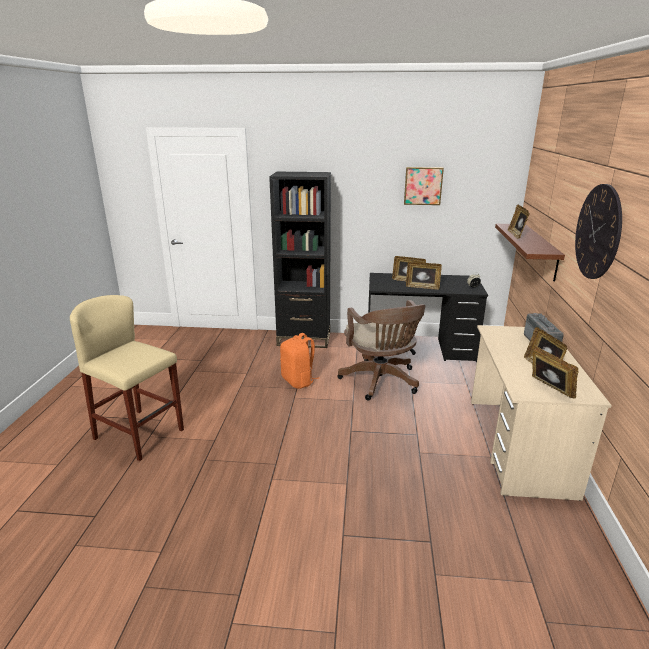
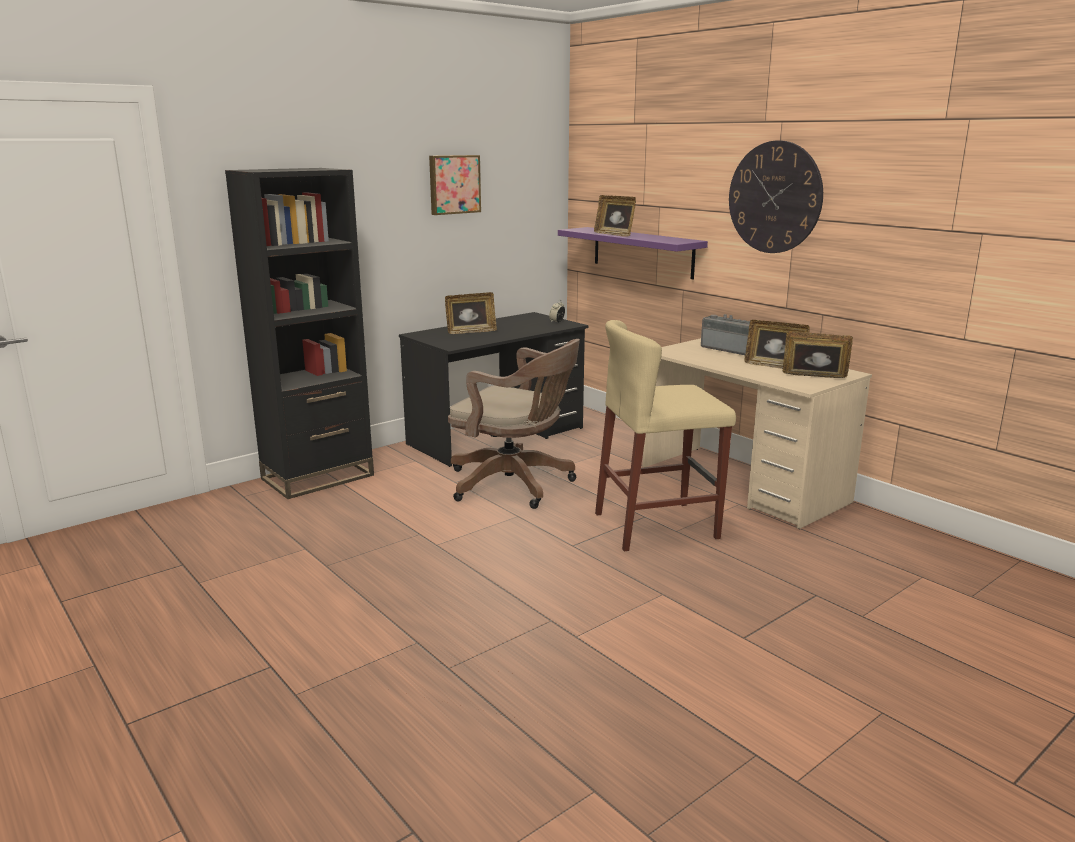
camera: 45 degrees left, 5 degrees down
(139, 434) = (269, 702): beige stool -> beige stool (656, 526)
(298, 381) = (406, 525): orange backpack -> none
(422, 287) = (503, 333): picture frame -> none
(540, 251) = (642, 252): brown shelf -> purple shelf

